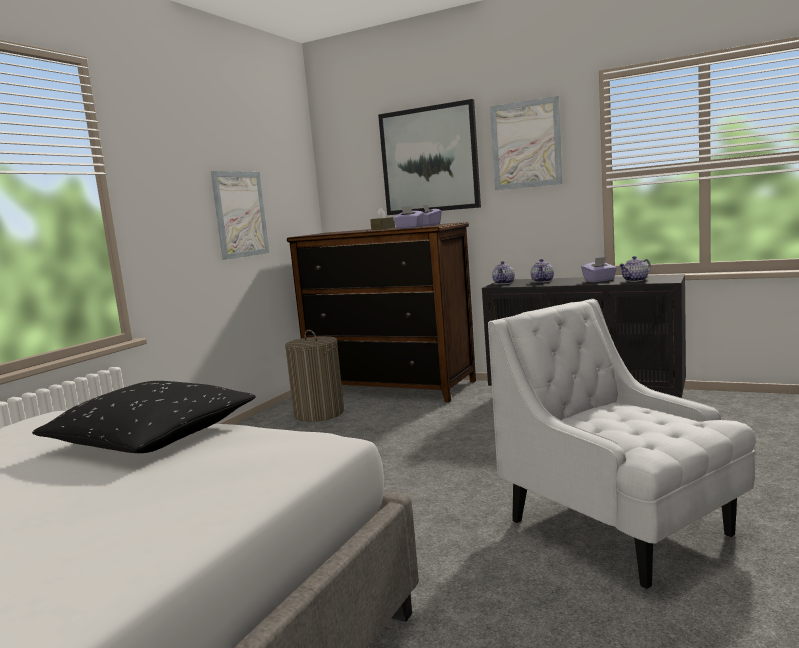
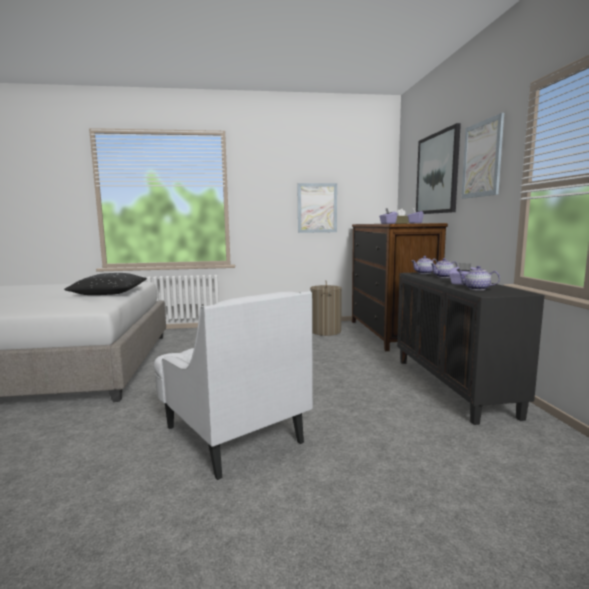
camera: 55 degrees right, 0 degrees up
(620, 528) = (232, 434): white armchair -> white armchair turned 120 degrees clockwise

